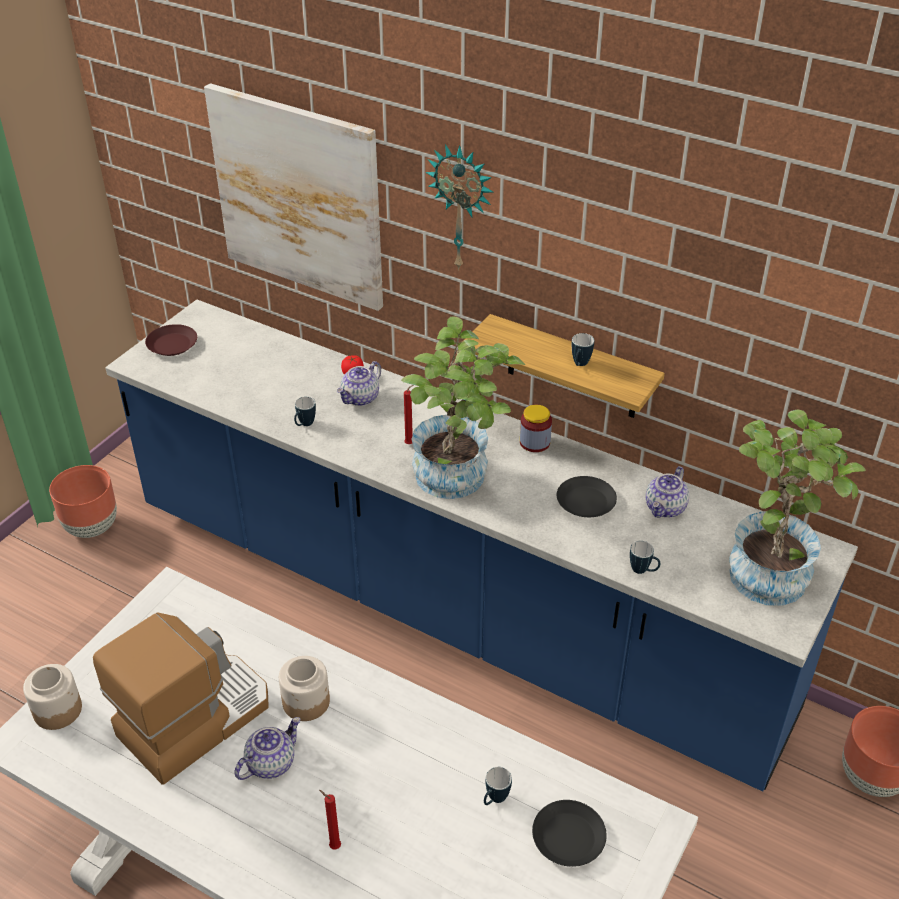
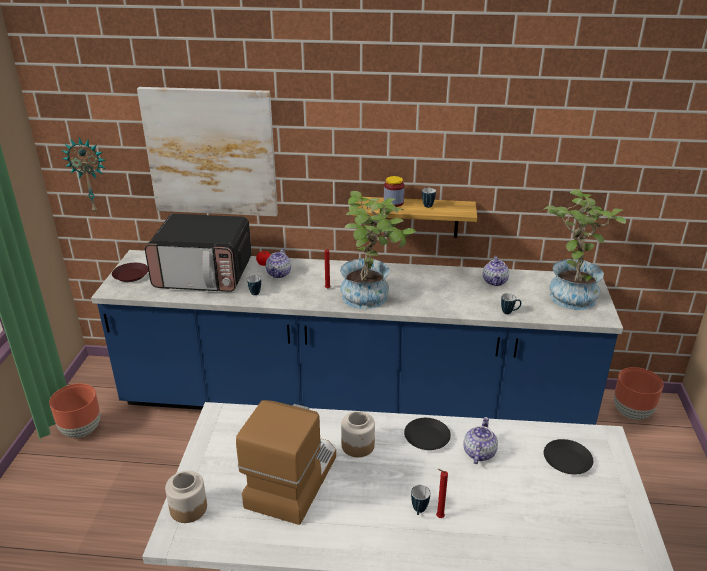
camera: 25 degrees left, 10 degrees down
(263, 370) = (204, 274): none -> microwave
(270, 762) = (362, 486): teapot -> teapot (478, 452)
(462, 207) = (334, 128): wall clock -> wall clock (89, 175)
(494, 800) = (511, 457): mug -> mug (419, 511)
(534, 442) = (399, 270): jar -> jar (393, 203)
(586, 502) = (451, 290): black plate -> black plate (427, 438)

